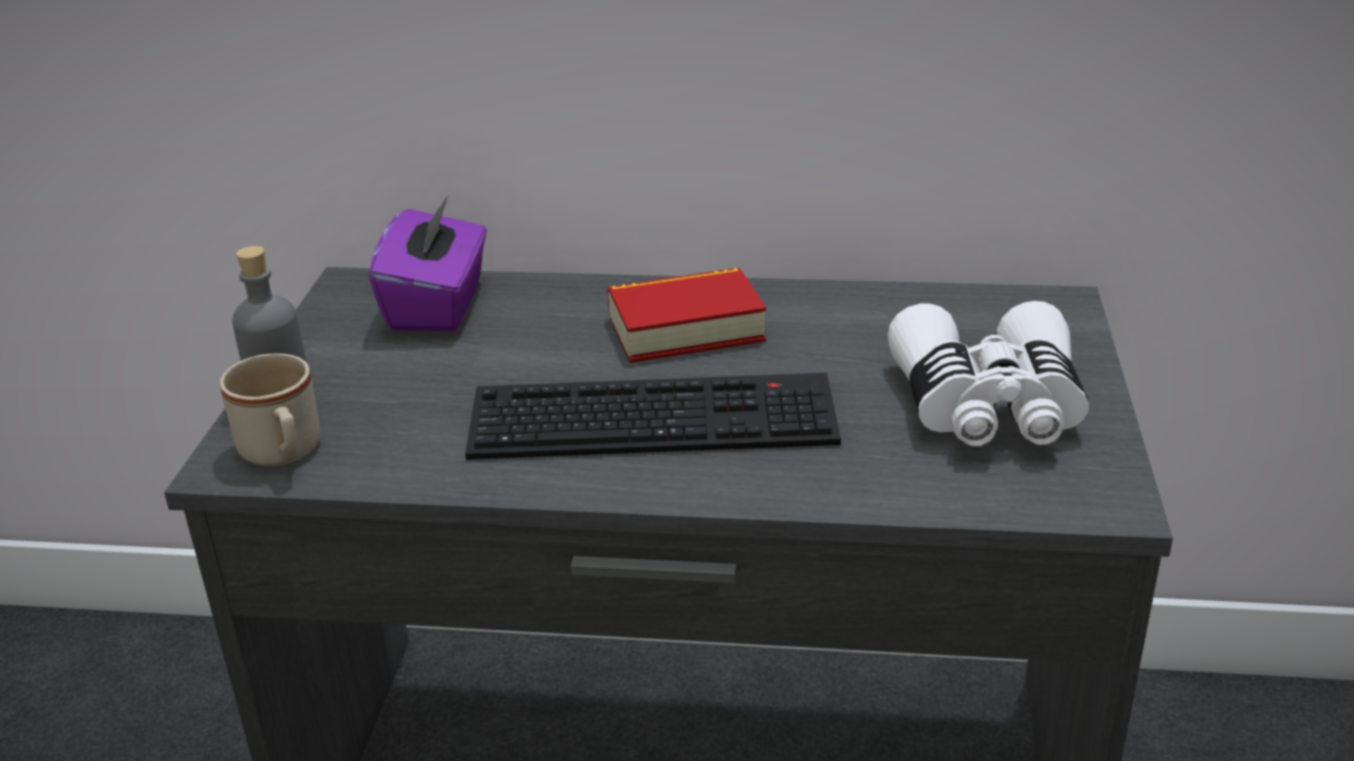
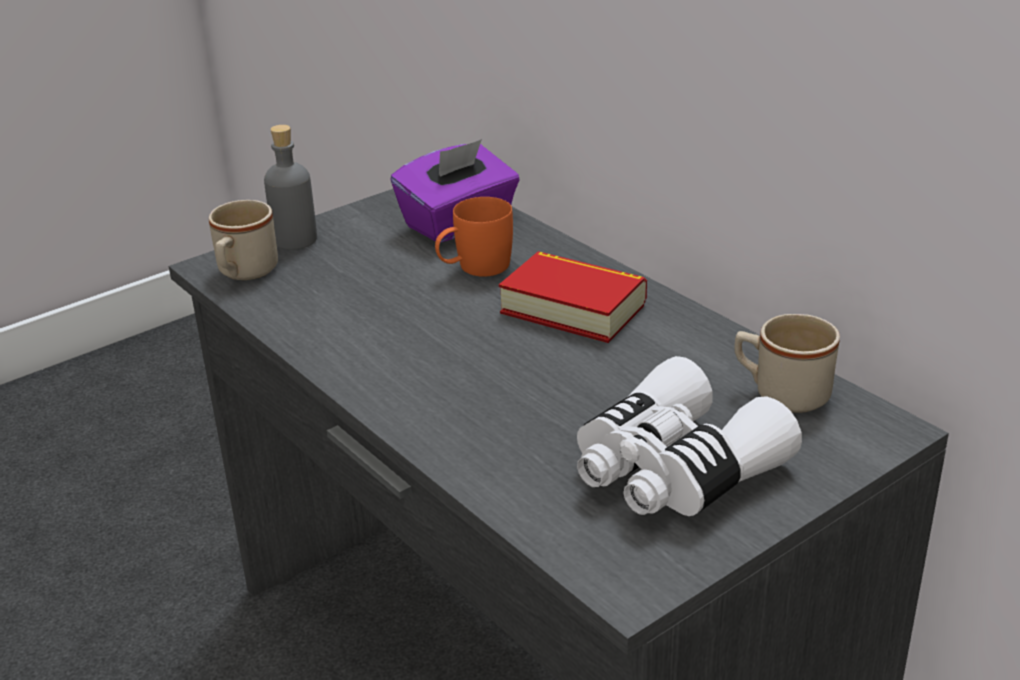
camera: 45 degrees right, 0 degrees up
(532, 337) = (474, 268): none -> orange mug
(657, 416) = (455, 355): keyboard -> none
(956, 314) = (781, 393): none -> beige mug

